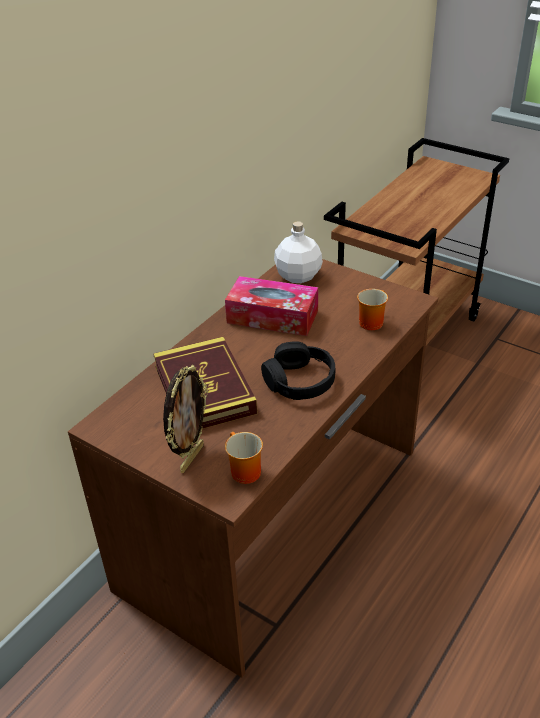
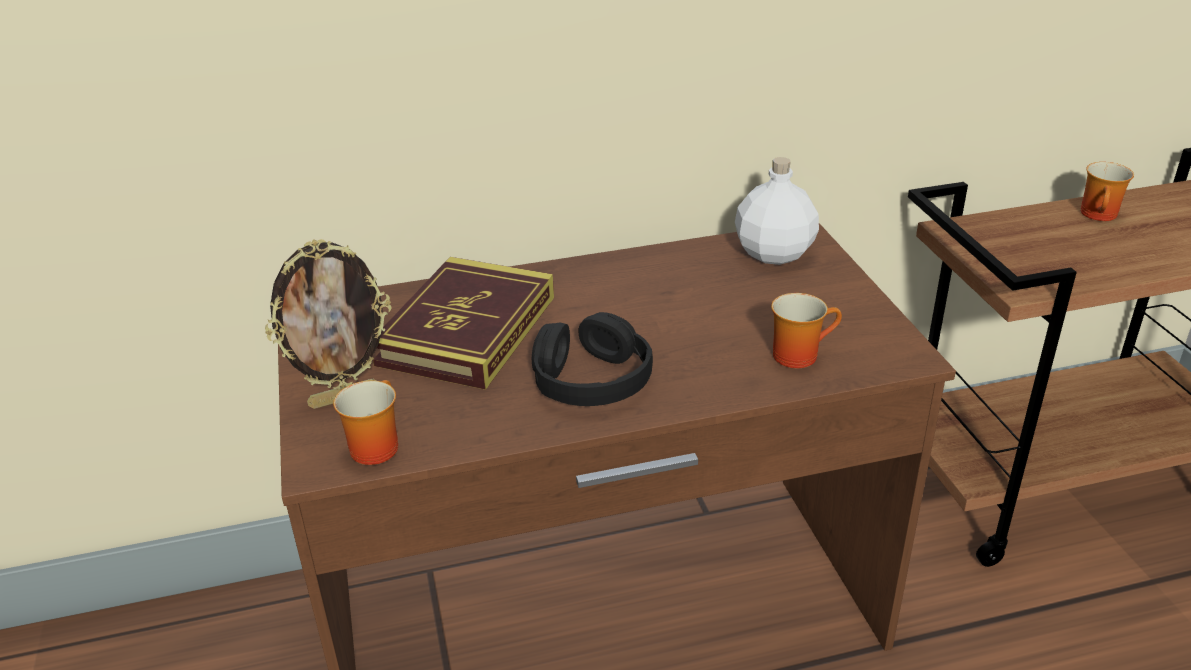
camera: 40 degrees right, 5 degrees down
(272, 317) = (669, 287): tissue box -> none
(401, 196) = (1101, 215): none -> mug

